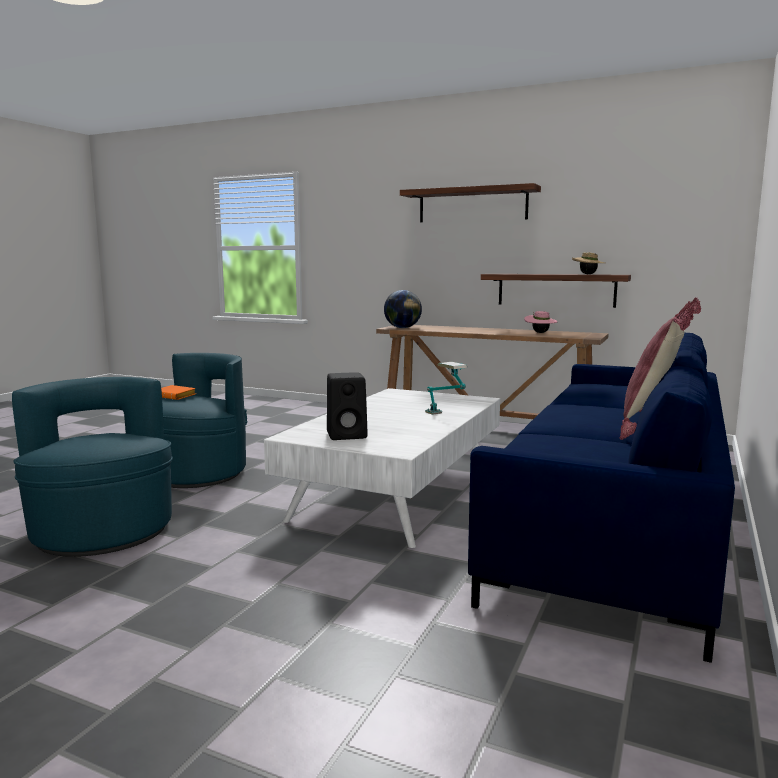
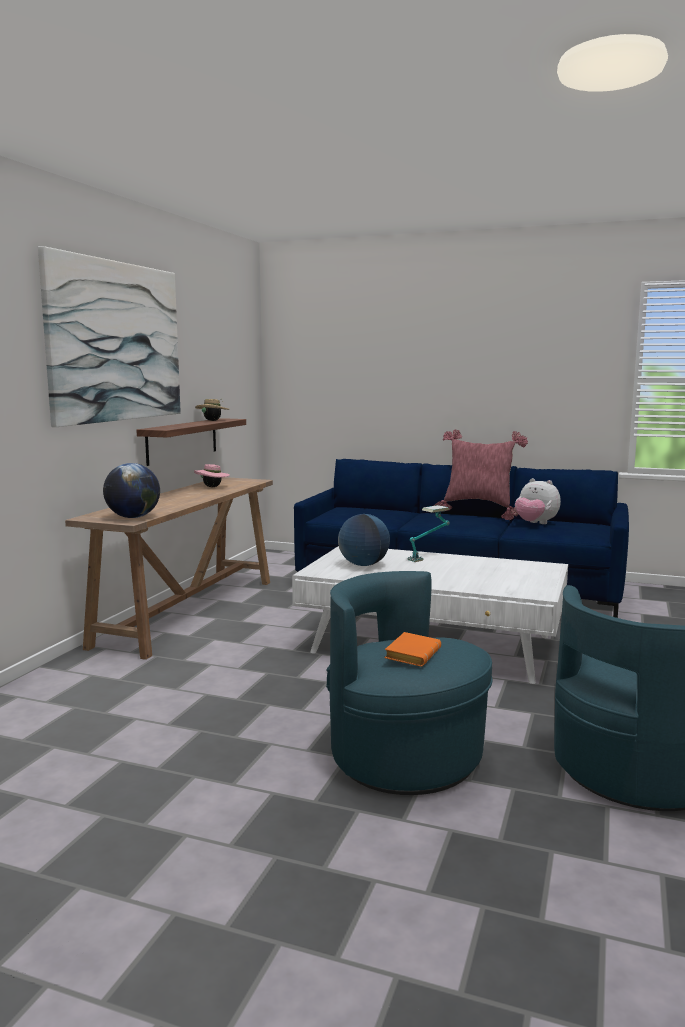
camera: 95 degrees left, 0 degrees up
(348, 435) = (518, 579): black speaker -> none
(416, 400) = (363, 565): none -> globe
(472, 205) = (116, 342): shelf -> picture
(581, 443) = (535, 524): none -> plush toy

